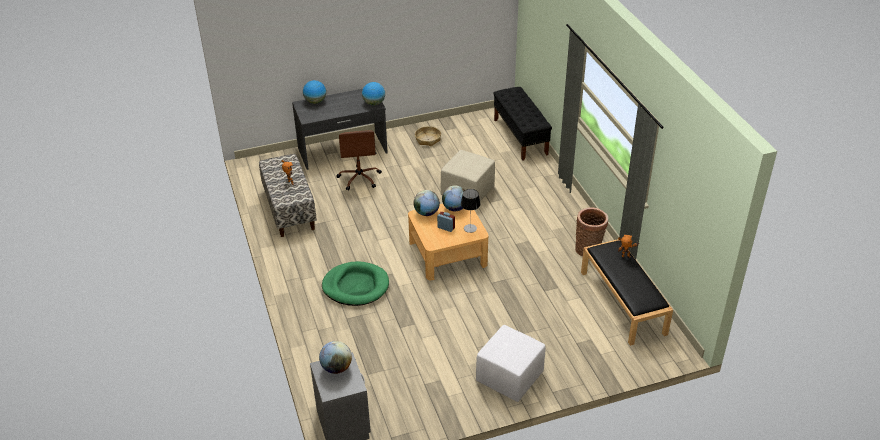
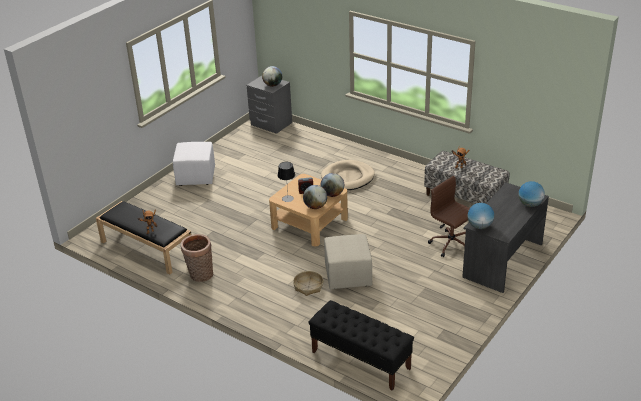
camera: 145 degrees right, 5 degrees down
(356, 286) = (348, 177): green dog bed -> beige dog bed
(428, 139) = (446, 309): basket -> basket (308, 287)

